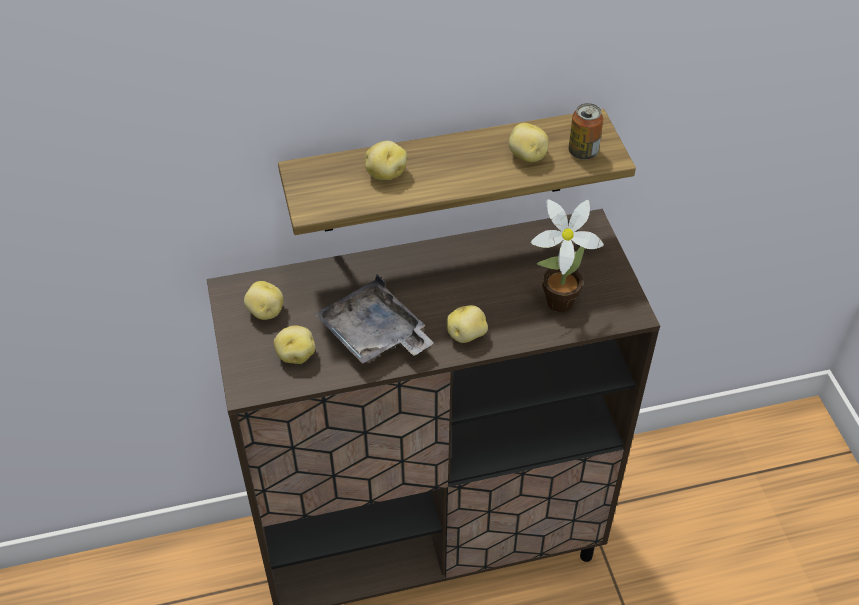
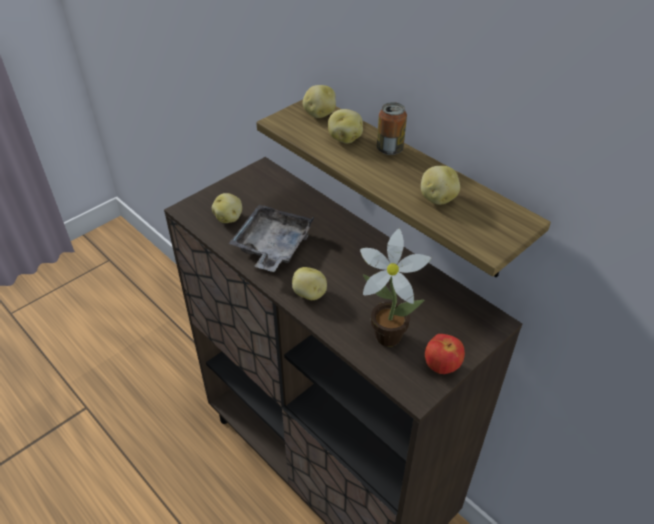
camera: 60 degrees right, 5 degrees down
(265, 312) = (255, 190): potato -> potato (319, 114)
(583, 152) = (477, 227): can -> can (389, 149)
(616, 283) = (442, 367): none -> apple

